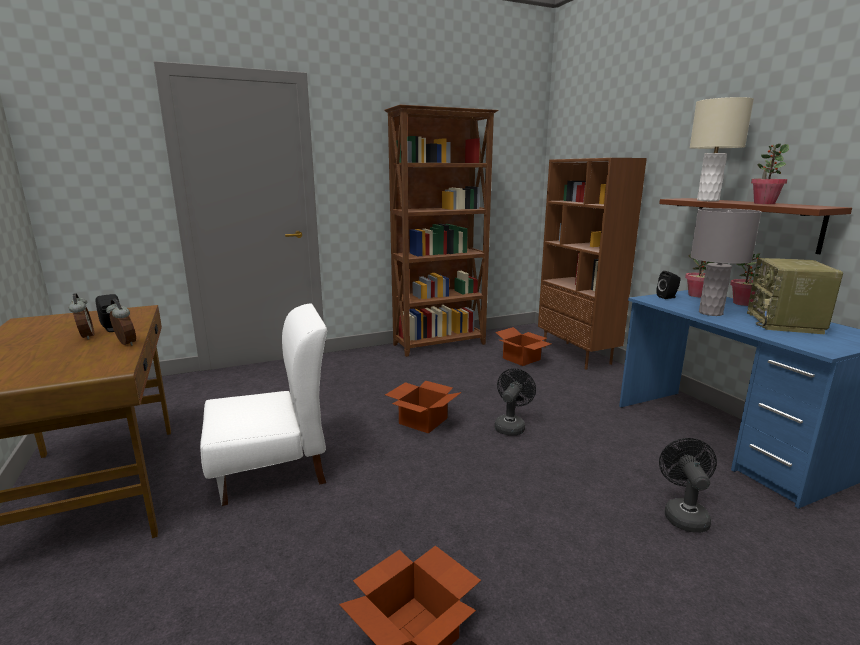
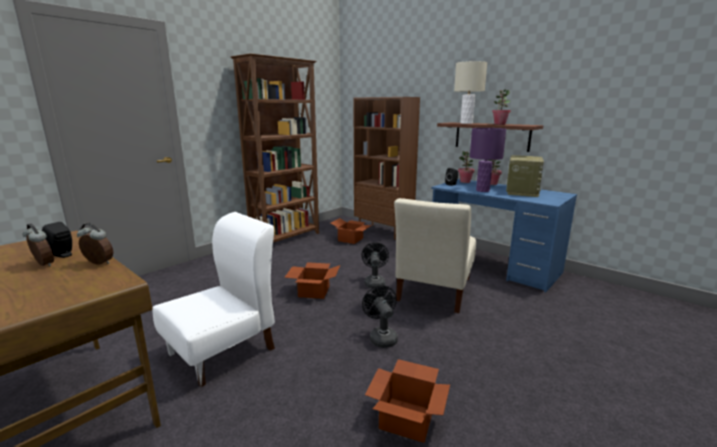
camera: 25 degrees left, 0 degrees up
(590, 459) = (433, 291): none -> beige chair
(683, 514) = (499, 309): black fan -> black fan (381, 337)
(710, 313) = (482, 190): grey table lamp -> purple table lamp
(785, 323) = (521, 192): radio -> radio turned 150 degrees counterclockwise

